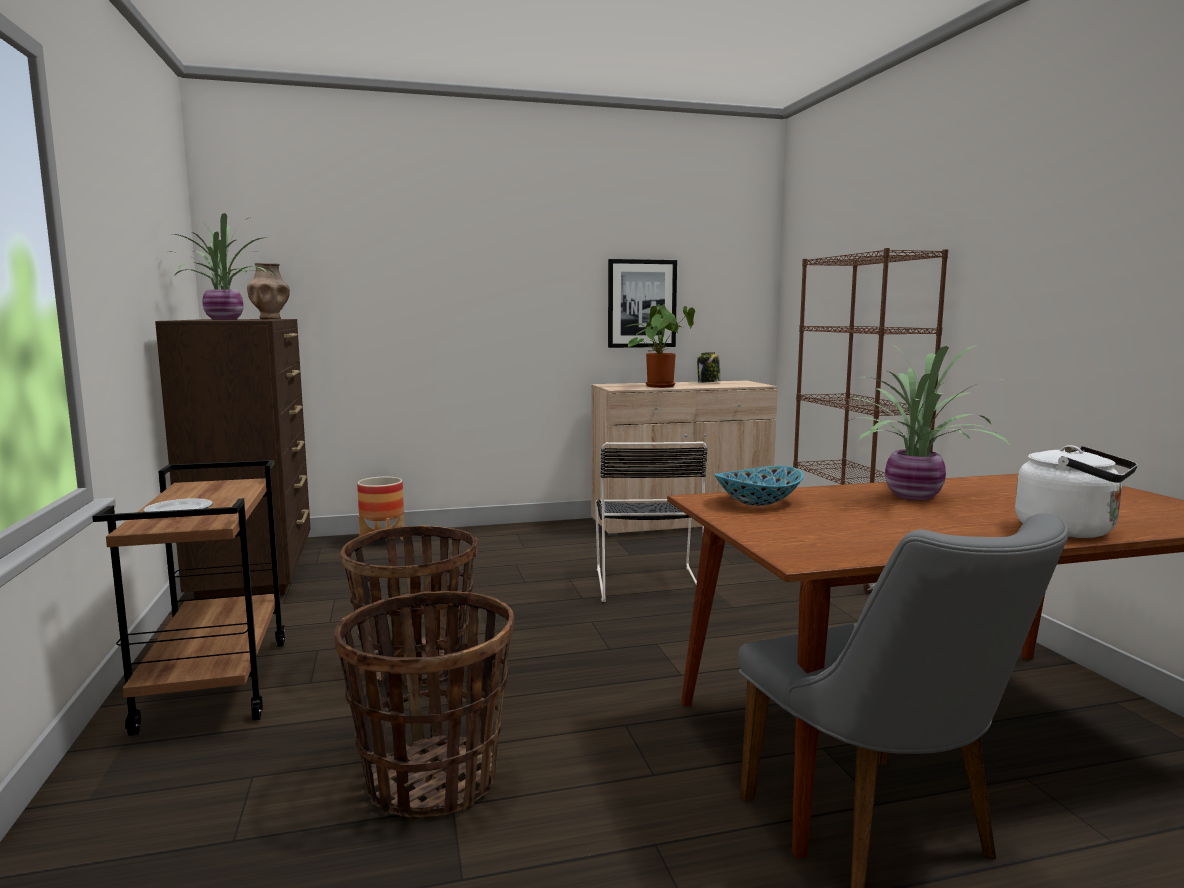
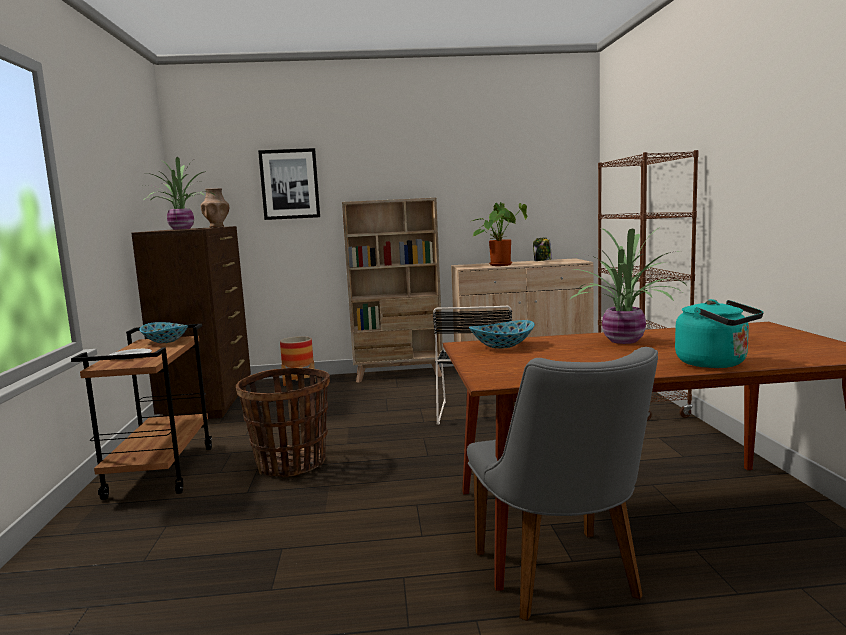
camera: 10 degrees right, 0 degrees up
(222, 486) = (166, 341): none -> bowl
(431, 779) = (274, 532): basket -> none
(520, 530) = (399, 375): none -> beige bookcase
(641, 303) = (488, 202): picture -> picture (289, 184)
(1071, 531) = (715, 363): white kettle -> turquoise kettle

